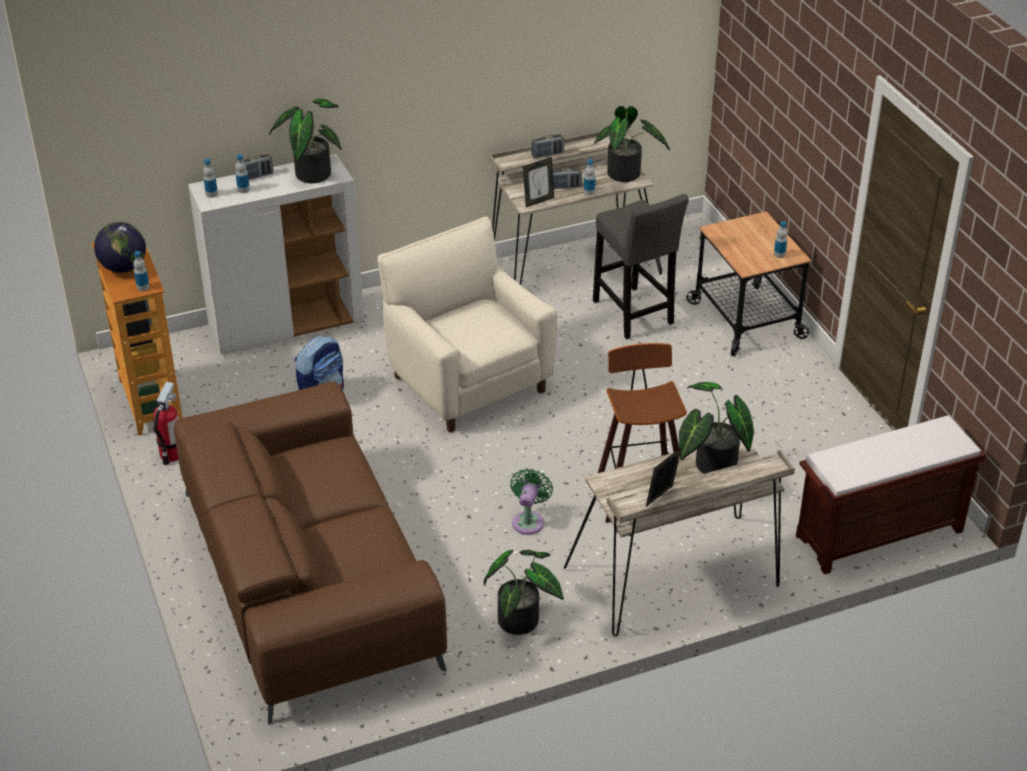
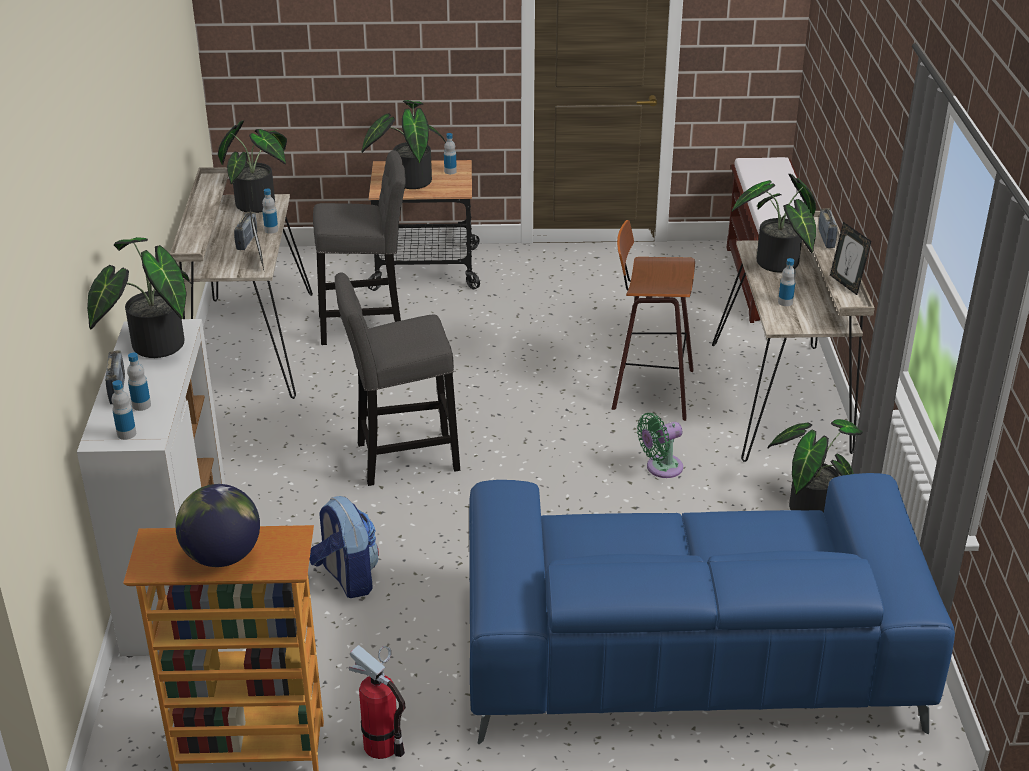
camera: 70 degrees left, 5 degrees down
(143, 287) = (289, 543): bottle -> bottle (785, 302)
(308, 577) = (687, 654): brown sofa -> blue sofa
(468, 381) = (401, 458): beige armchair -> grey stool
(529, 520) = (660, 468): green fan -> green fan turned 60 degrees counterclockwise
(547, 154) = (201, 223): radio -> radio (826, 239)
(745, 238) = (408, 180): none -> potted plant

